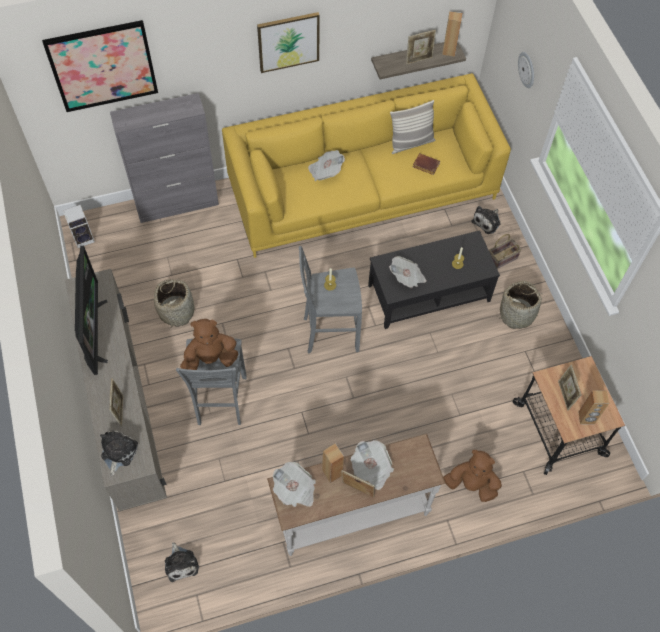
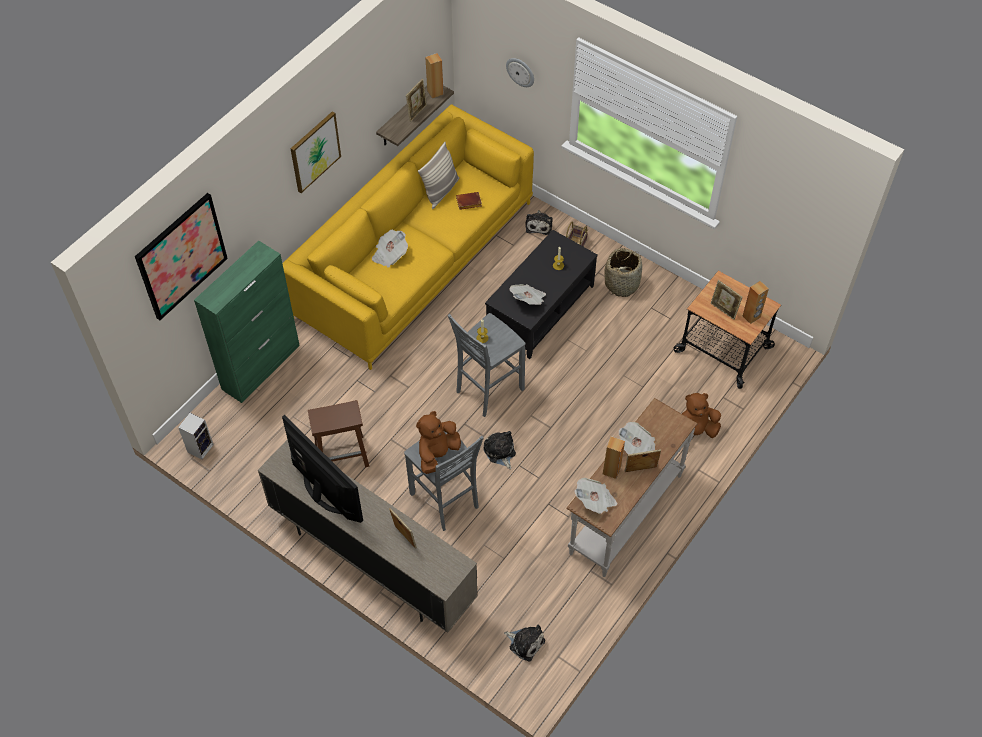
camera: 35 degrees left, 5 degrees down
(118, 452) = (432, 569): plush toy -> plush toy (500, 452)
(177, 204) = (261, 367): grey cabinet -> green cabinet
(177, 311) = (342, 455): basket -> brown stool

